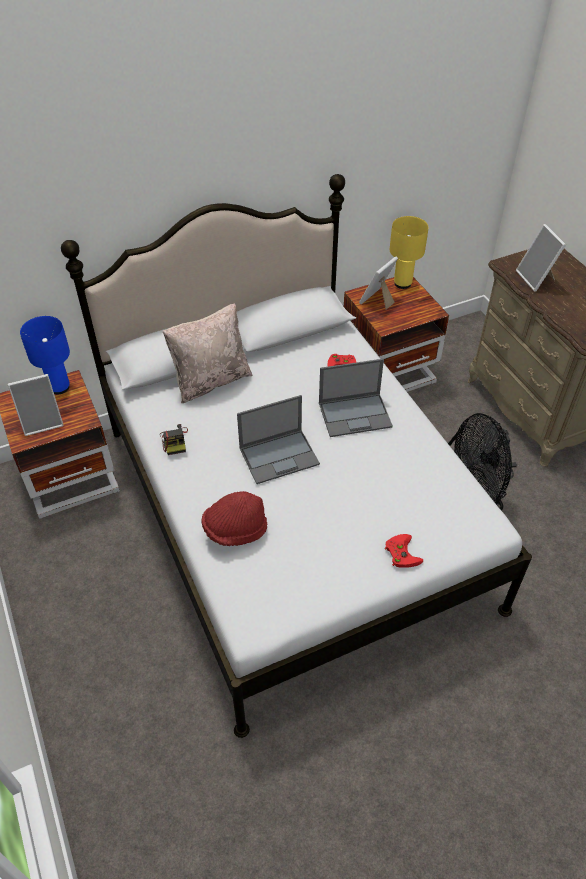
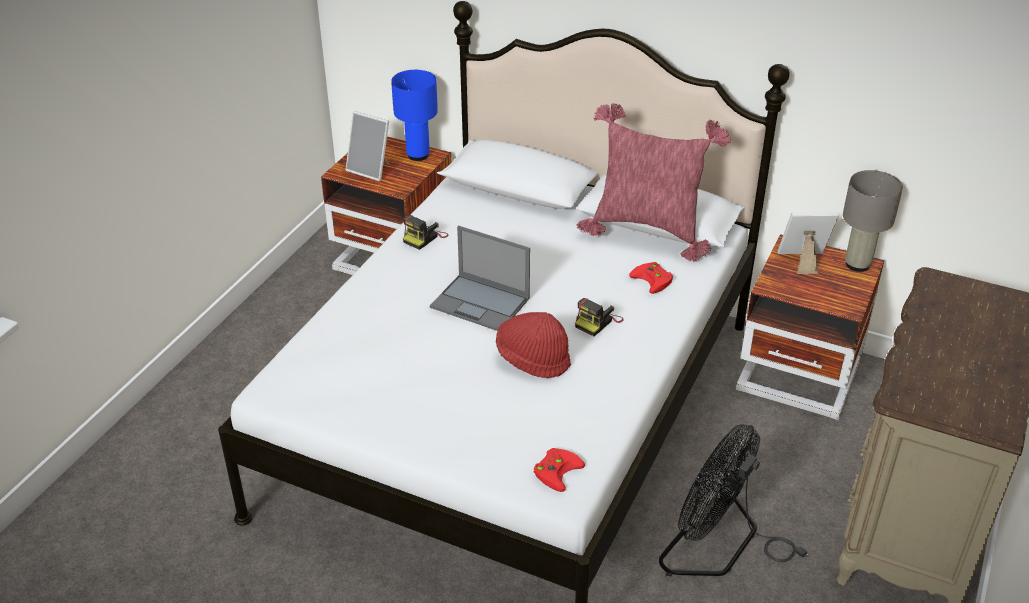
camera: 50 degrees right, 10 degrees down
(211, 380) = (523, 217): beige pillow -> none
(235, 530) = (362, 323): red hat -> red hat (533, 359)
(298, 341) = (647, 237): none -> red pillow
(355, 414) = (597, 322): laptop -> camera
(400, 552) = (454, 441): red game controller -> red game controller (556, 469)
(402, 283) = (857, 264): yellow table lamp -> grey table lamp
(536, 279) = (947, 312): picture frame -> none

